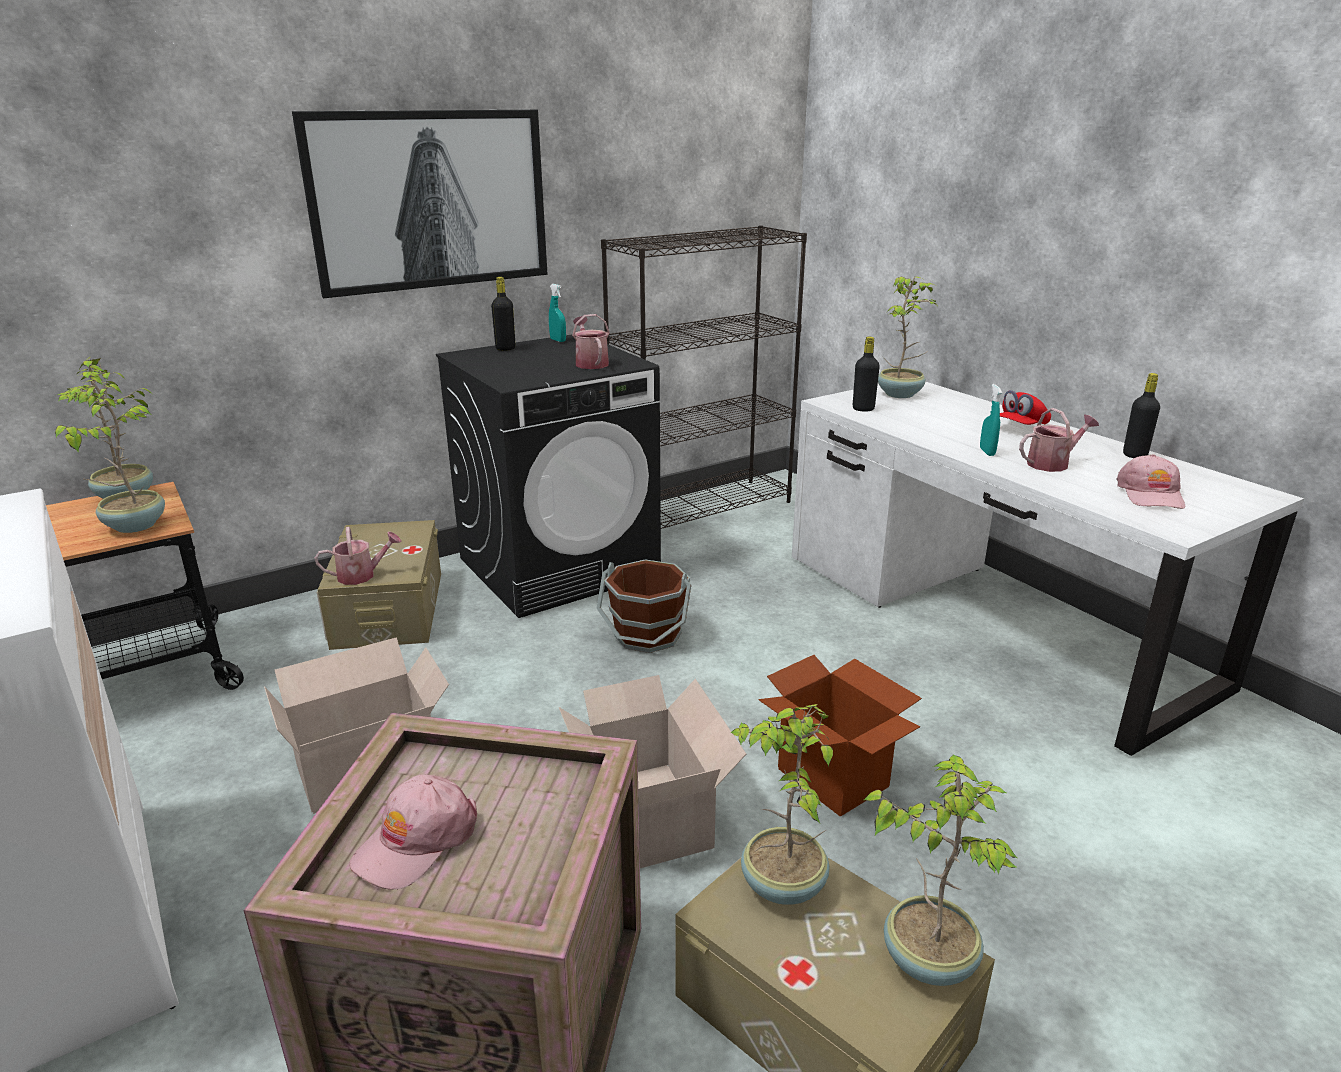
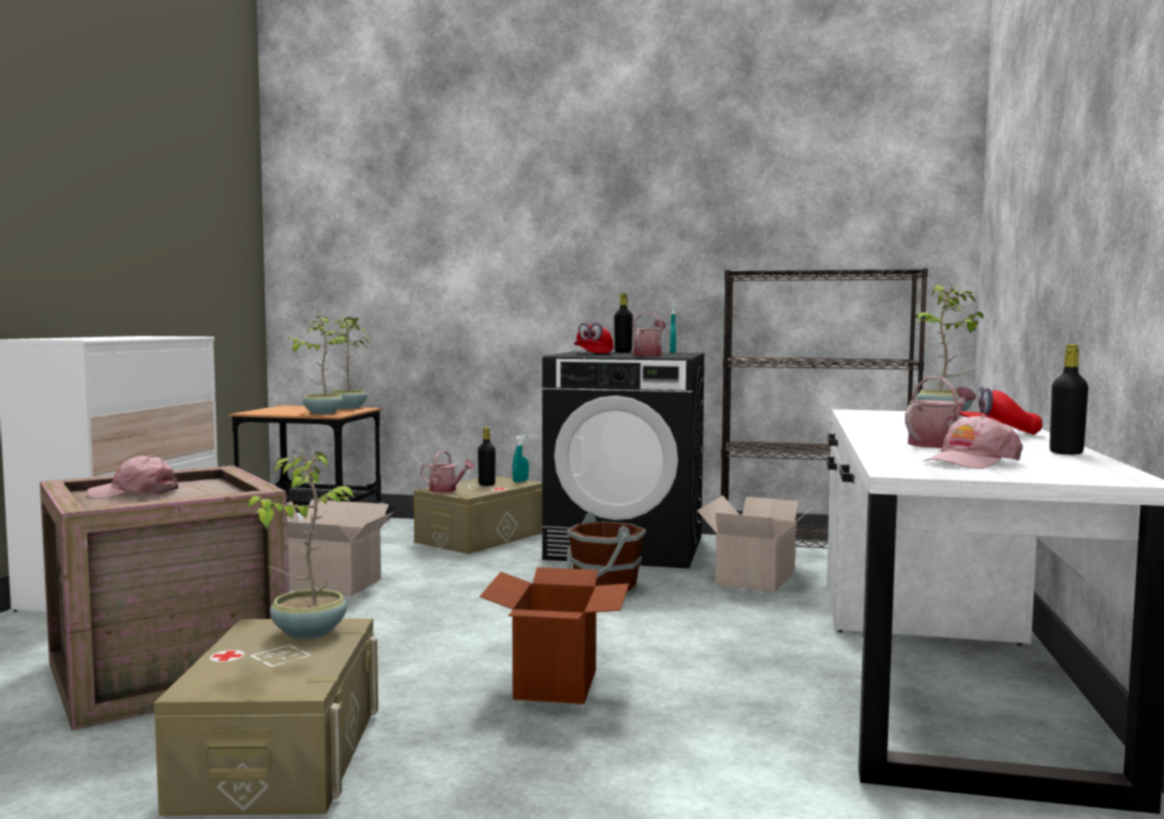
camera: 45 degrees right, 20 degrees down
(431, 201) = (588, 236): picture -> none
(516, 368) = (593, 353): none -> red cap
(649, 812) = (409, 649): cardboard box -> cardboard box (757, 576)
(863, 409) = (870, 415): black bottle -> black bottle (486, 484)
(928, 958) = (292, 681): potted plant -> none
(987, 452) = (894, 434): turquoise spray bottle -> turquoise spray bottle (520, 481)
(1052, 463) = (937, 444): watering can -> watering can turned 60 degrees counterclockwise

